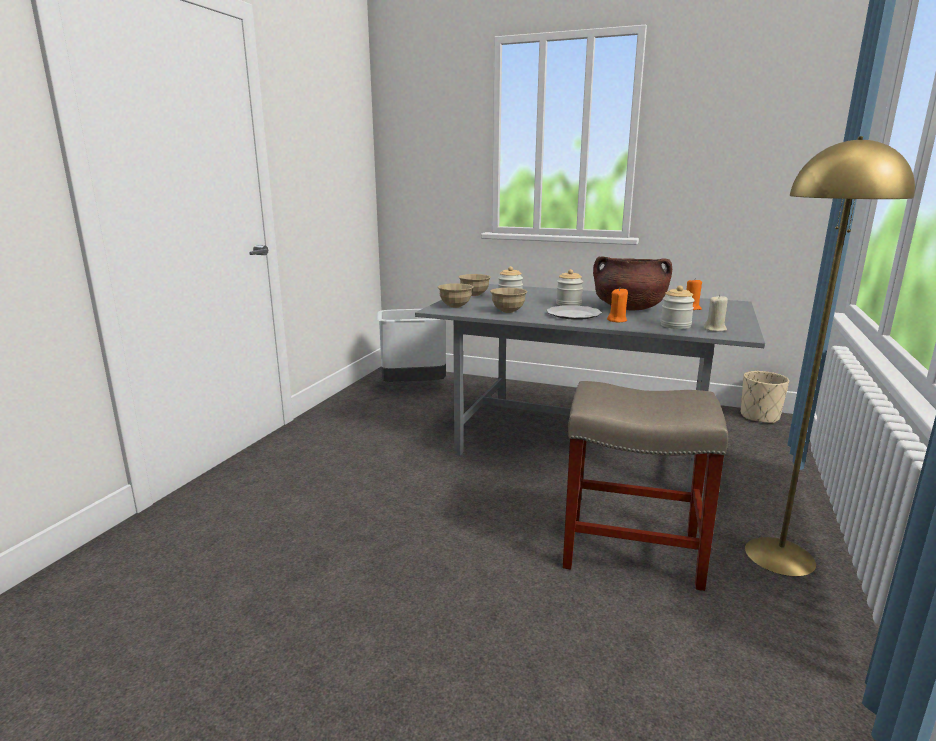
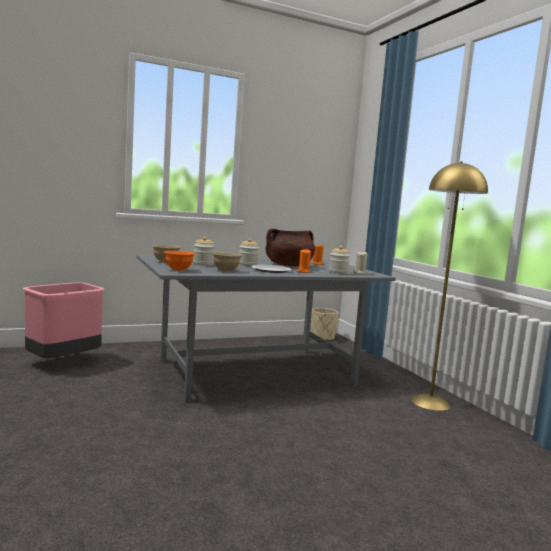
camera: 45 degrees left, 10 degrees down
(413, 388) = (63, 362): grey trash can -> pink trash can
(455, 306) = (178, 269): beige bowl -> orange bowl
(629, 550) = (374, 423): beige stool -> none

